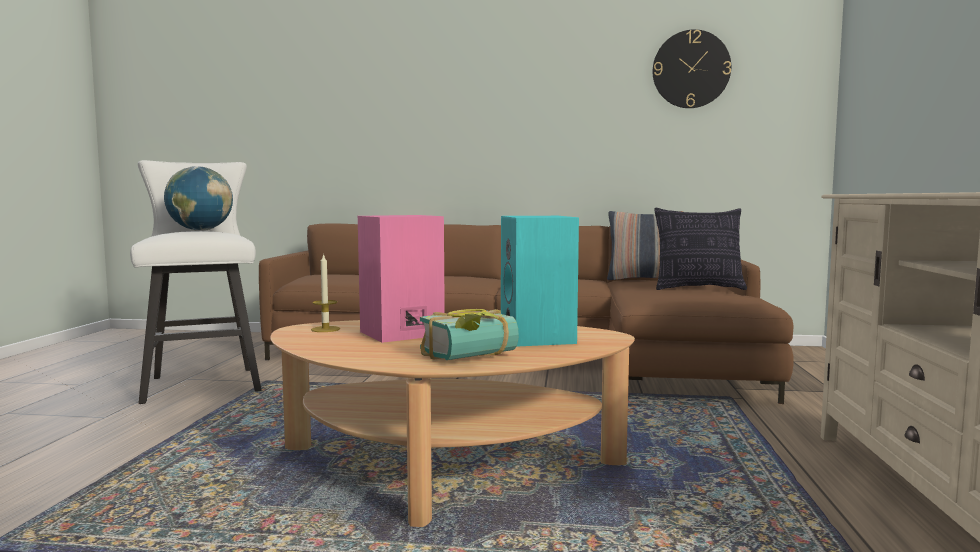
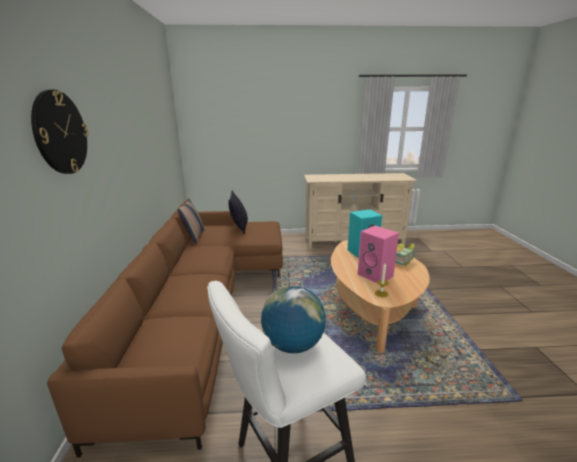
camera: 100 degrees left, 15 degrees up
(691, 69) = (156, 119): wall clock -> wall clock (60, 133)

